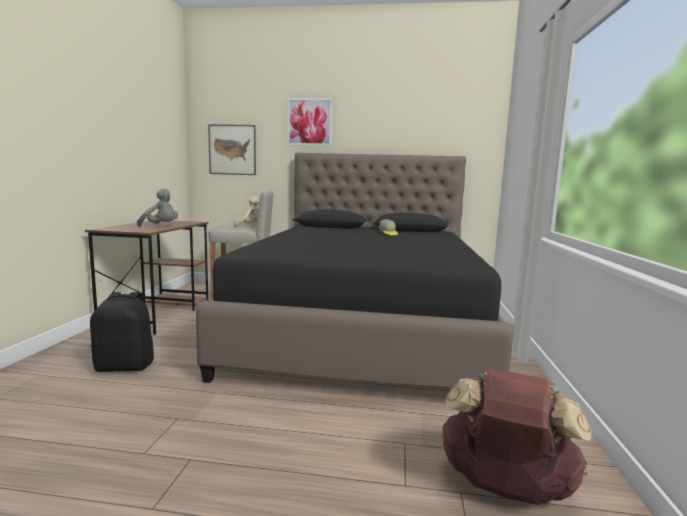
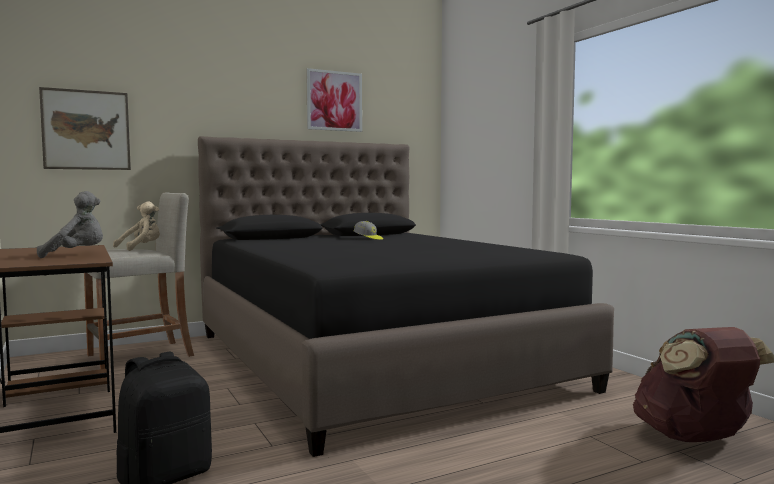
camera: 35 degrees left, 5 degrees down
(309, 122) = (214, 94): picture -> picture (334, 101)

